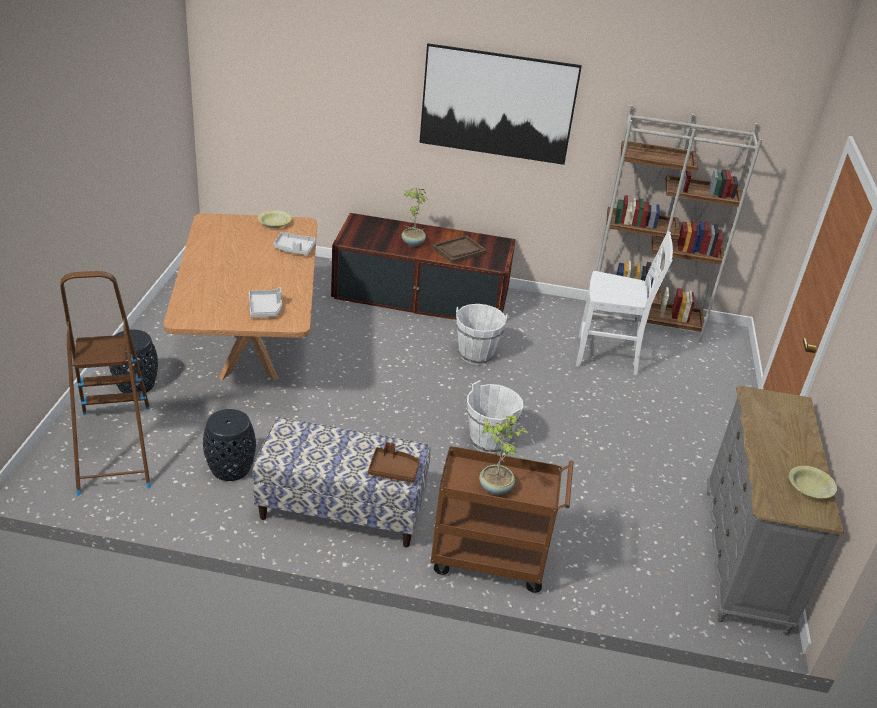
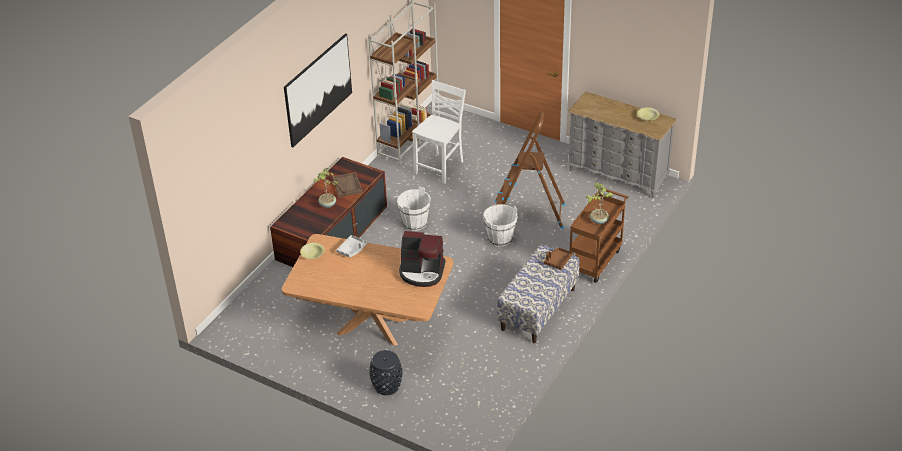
camera: 65 degrees left, 5 degrees up
(115, 447) = (449, 400): brown step ladder -> brown step ladder (528, 214)
(230, 468) = (487, 350): black stool -> none
(265, 308) = (422, 272): grey tray -> coffee machine

